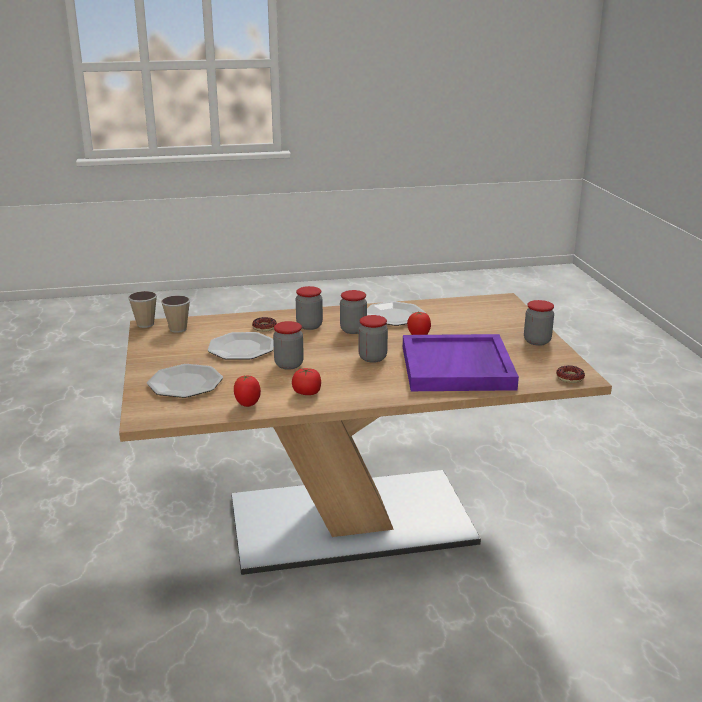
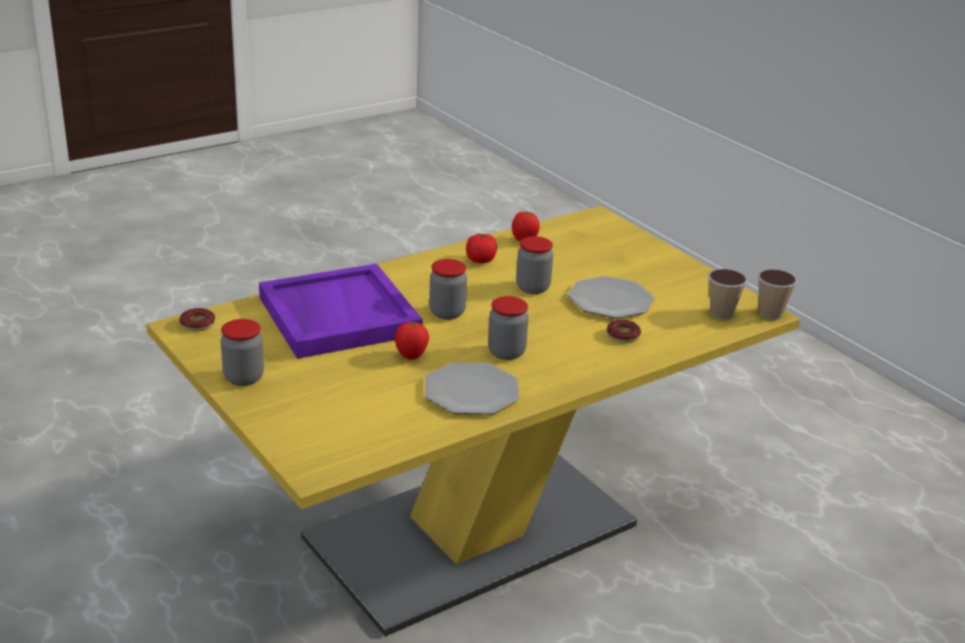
camera: 155 degrees right, 5 degrees up
(185, 383) = (610, 251): plate -> none
(309, 326) = (570, 349): jar -> none
(351, 520) = (471, 531): brown dining table -> yellow dining table

